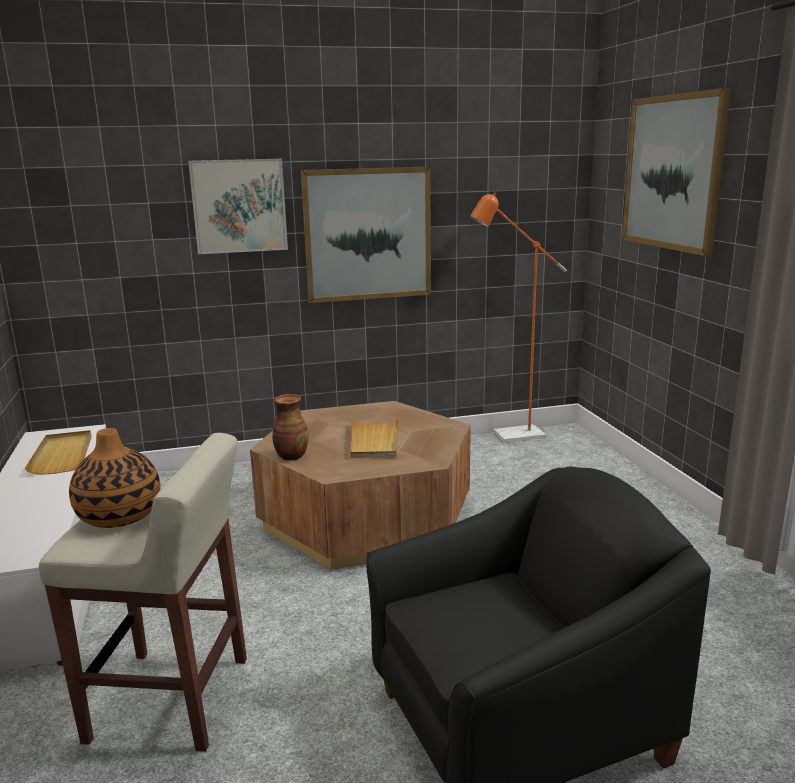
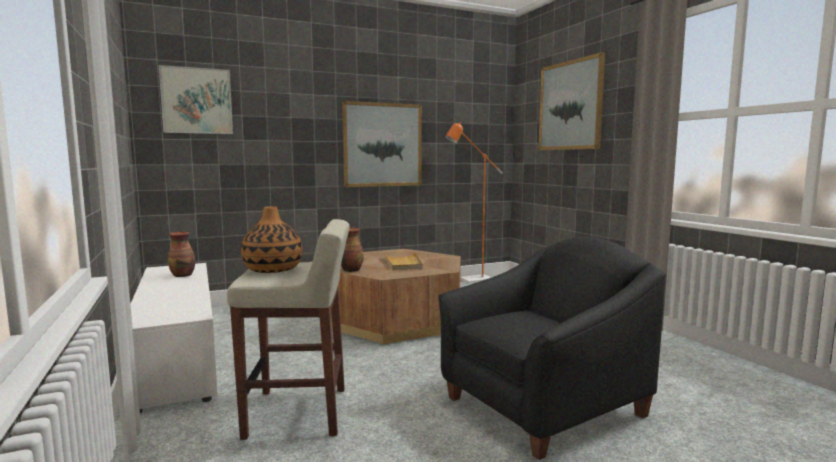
camera: 10 degrees left, 10 degrees down
(63, 455) = (183, 275): beige tray -> vase
(239, 206) = (302, 121): picture -> picture (197, 101)

